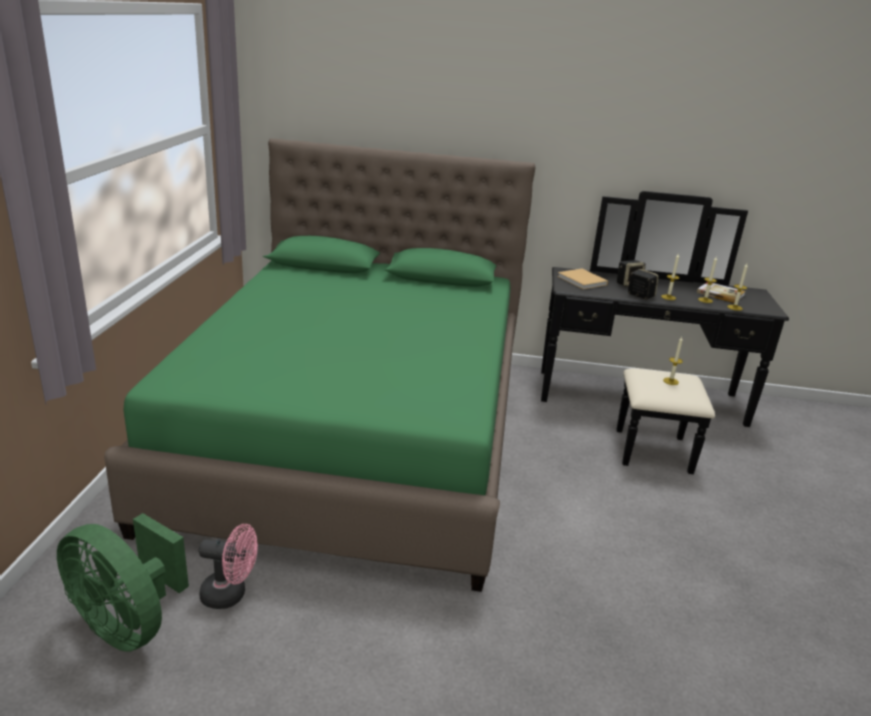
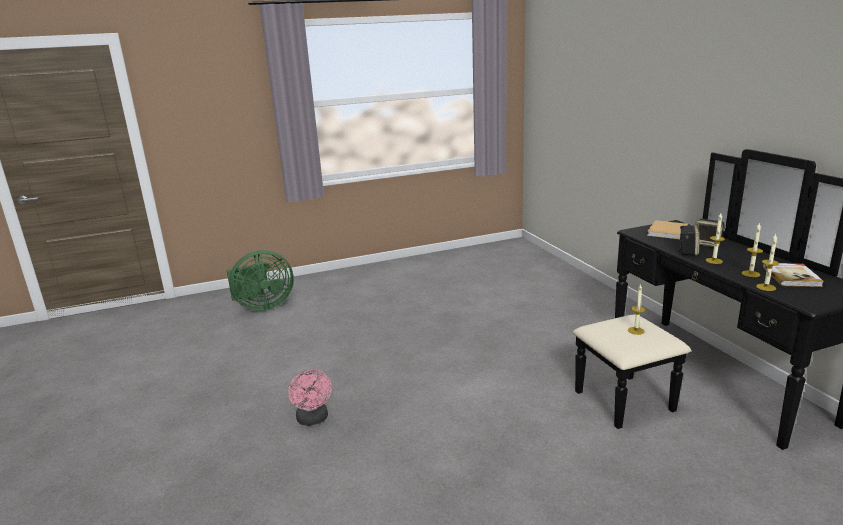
camera: 65 degrees right, 5 degrees down
(128, 623) = (262, 306): green fan -> green fan turned 120 degrees counterclockwise
(230, 595) = (296, 317): pink fan -> pink fan (313, 419)
(356, 435) = (462, 296): green bed -> none

